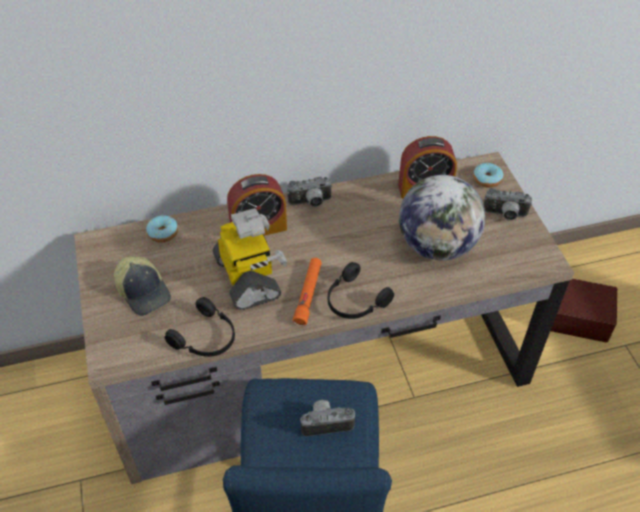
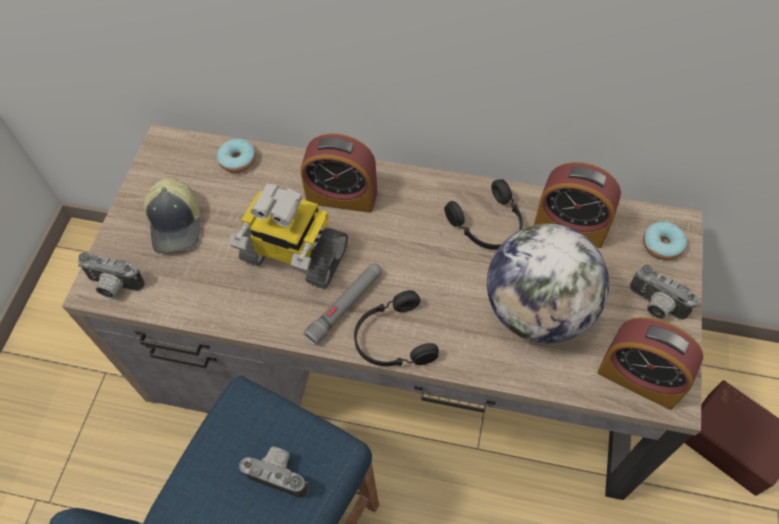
camera: 30 degrees right, 10 degrees up
(206, 338) = (205, 309): black headphones -> black headphones (488, 225)
(249, 278) = (293, 255): toy robot -> toy robot turned 105 degrees clockwise
(308, 294) = (345, 306): orange flashlight -> grey flashlight
(310, 203) = (420, 188): camera -> camera (113, 286)
(522, 258) = (639, 378): none -> alarm clock

